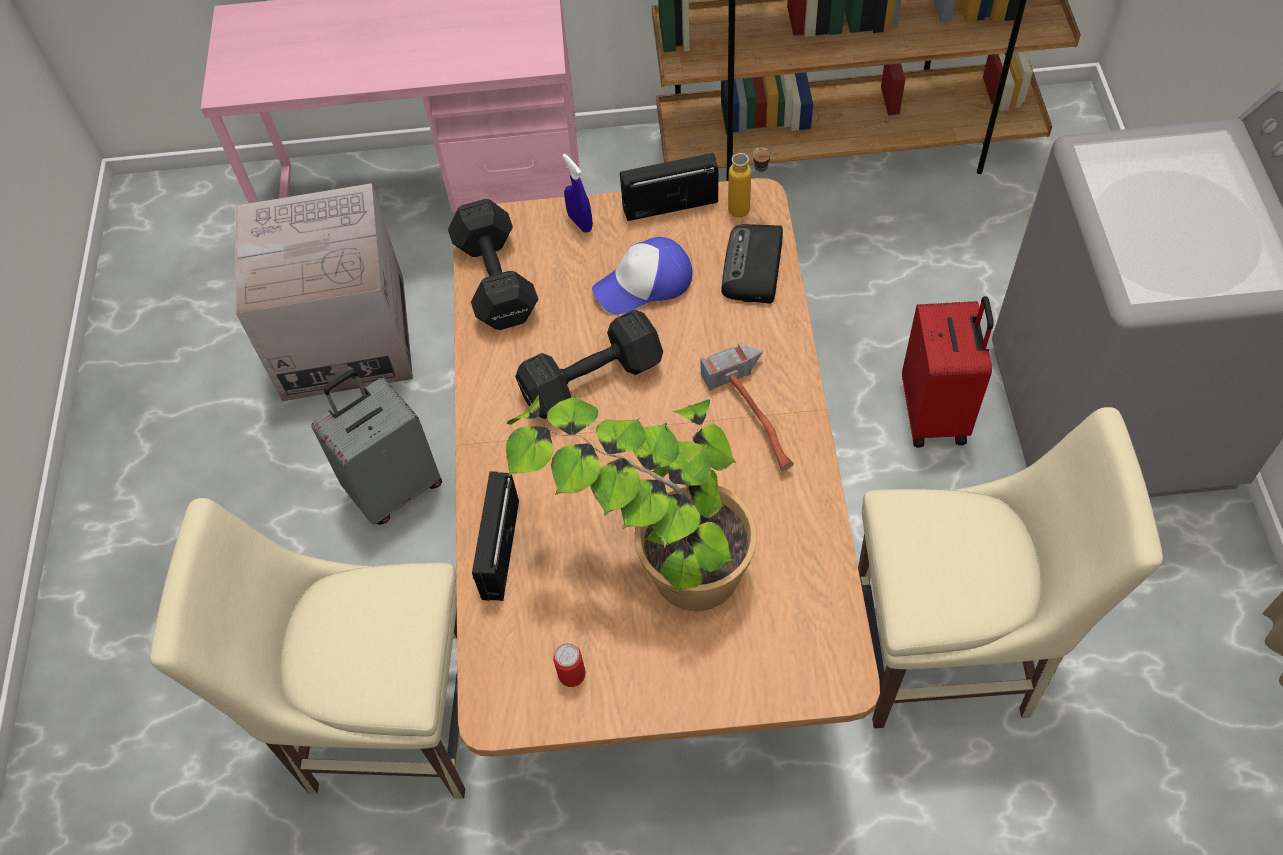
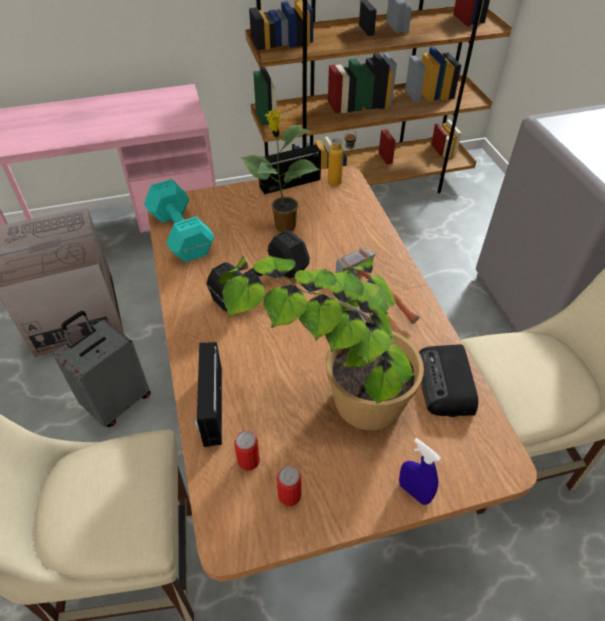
camera: 15 degrees left, 10 degrees down
(495, 283) = (181, 236): black dumbbell -> turquoise dumbbell
(532, 625) = (248, 460): none -> can
(580, 223) = (233, 198): blue spray bottle -> blue spray bottle (414, 492)
(644, 284) = (283, 226): cap -> potted plant
(753, 269) = (353, 211): radio -> radio (446, 384)
(936, 413) = (455, 314): red suitcase -> none

